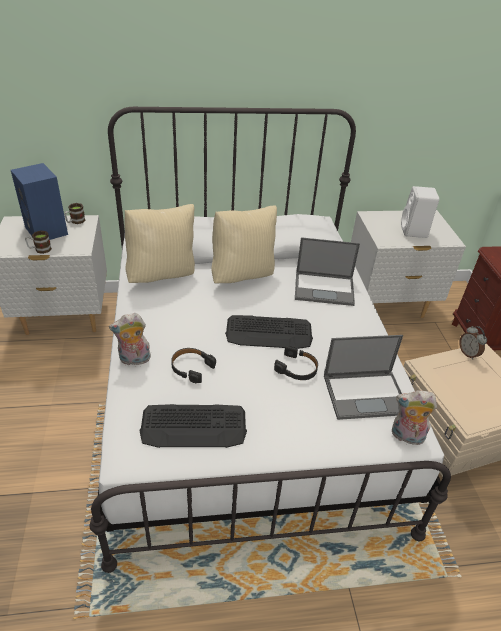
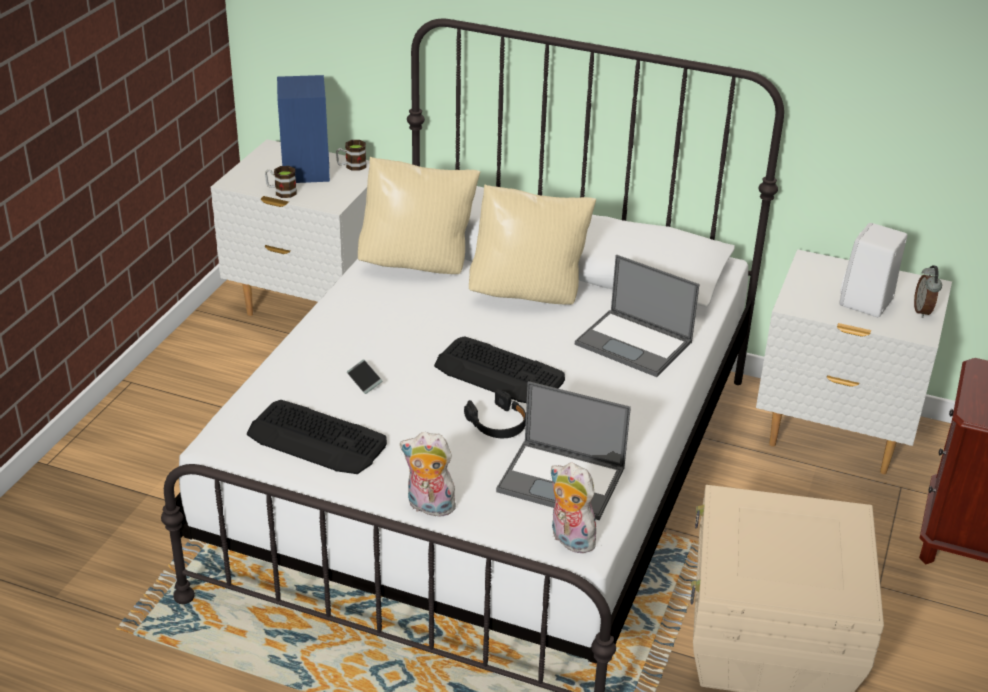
camera: 30 degrees right, 5 degrees down
(134, 360) = (303, 351): plush toy -> plush toy (428, 507)
(191, 368) = (364, 380): black headphones -> phone
(468, 353) = (820, 508): alarm clock -> alarm clock (923, 311)

